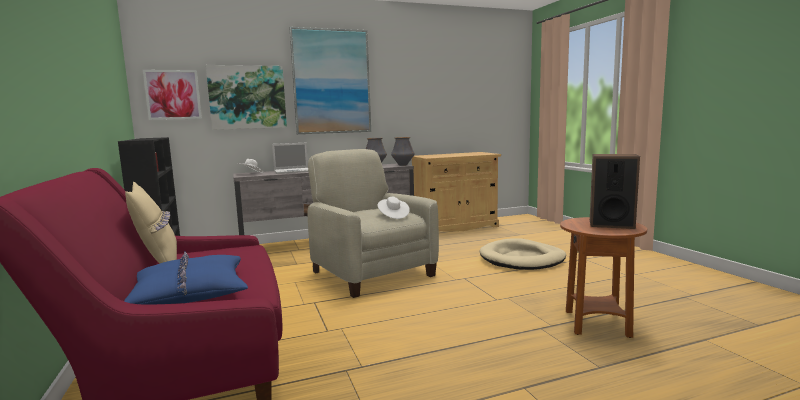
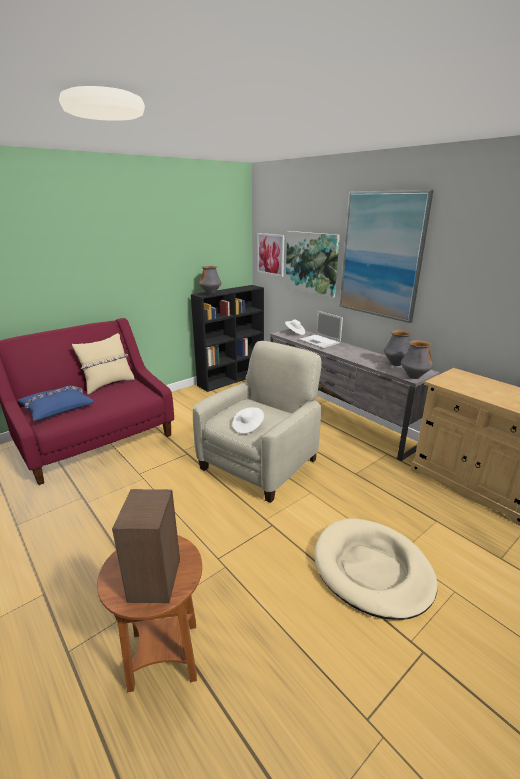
camera: 70 degrees right, 15 degrees up
(143, 139) = (210, 293): none -> vase

